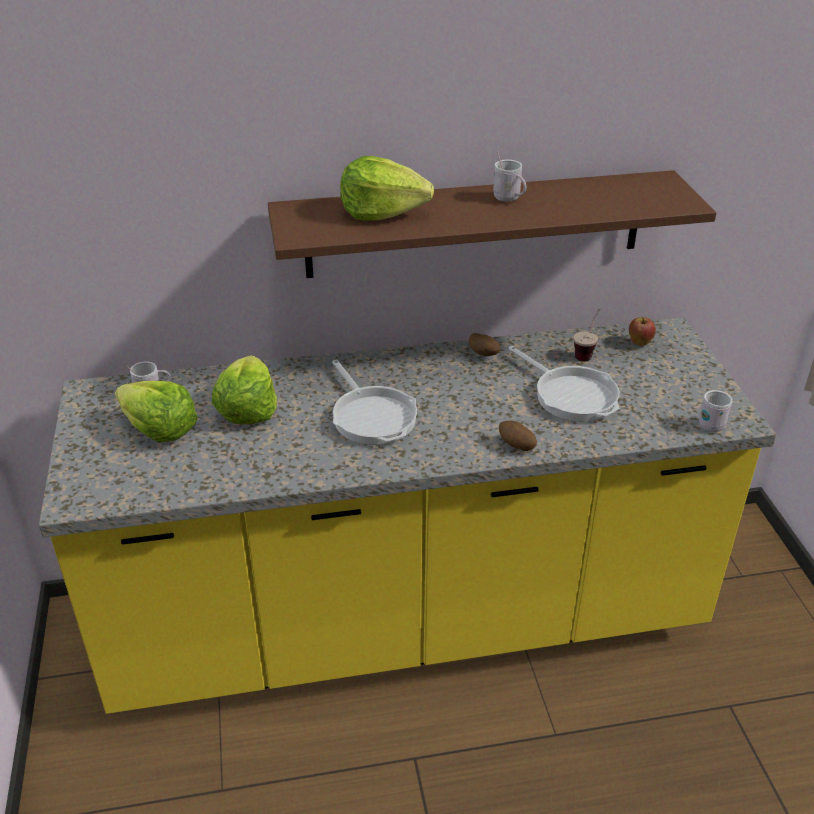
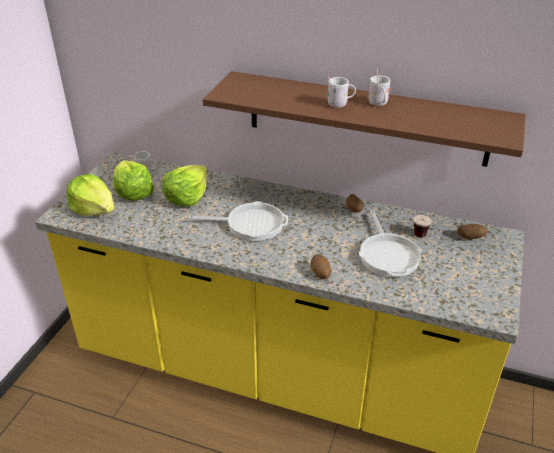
camera: 30 degrees right, 0 degrees up
(372, 416) = (250, 224): frying pan -> frying pan turned 90 degrees counterclockwise
(382, 212) = (288, 93): lettuce -> lettuce (94, 209)
(639, 343) = (470, 238): apple -> potato
(714, 424) = (473, 311): white mug -> white mug (340, 104)

